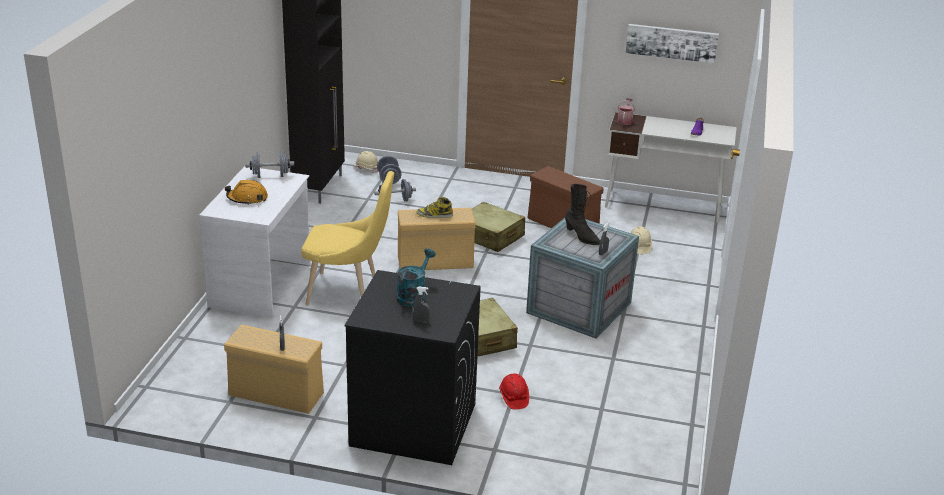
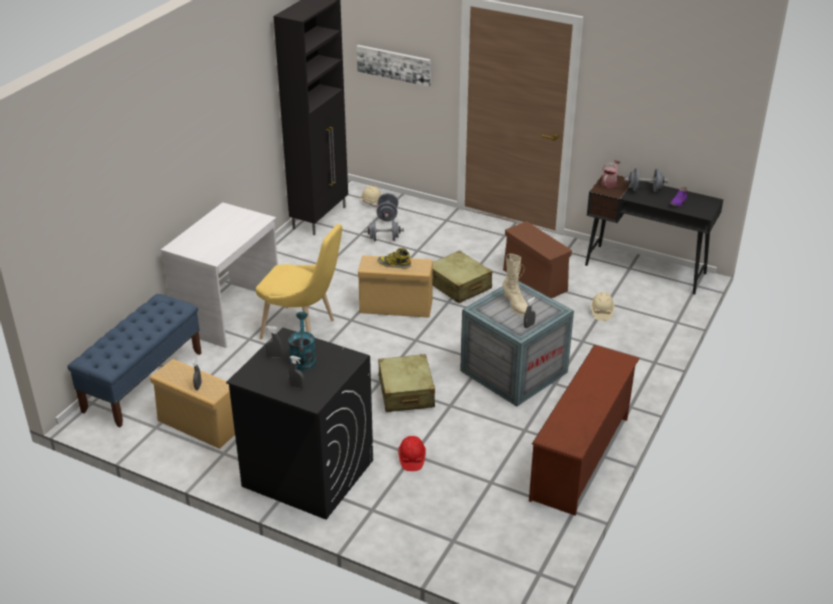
camera: 15 degrees right, 5 degrees up
(195, 359) = (143, 381): none -> blue bench
(247, 198) = (209, 237): orange hard hat -> none
(270, 176) = (240, 215): grey dumbbell -> grey dumbbell (644, 190)
(383, 296) = (274, 356): none -> grey spray bottle
(413, 295) = (302, 358): turquoise watering can -> turquoise watering can turned 45 degrees counterclockwise
(581, 237) = (515, 305): black boot -> beige boot
(663, 205) = (646, 269): white desk -> black desk
(671, 42) = (660, 109): picture -> picture (394, 64)
(678, 377) = (581, 458): none -> brown shoe rack

